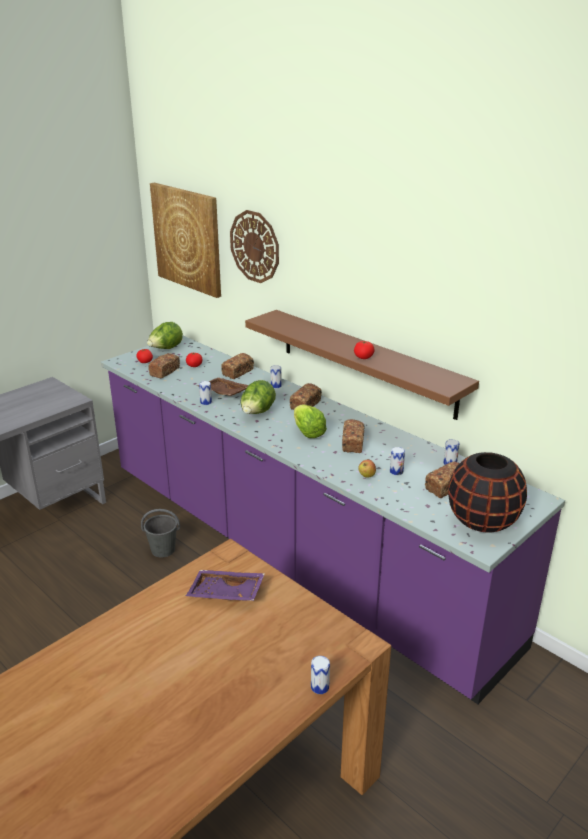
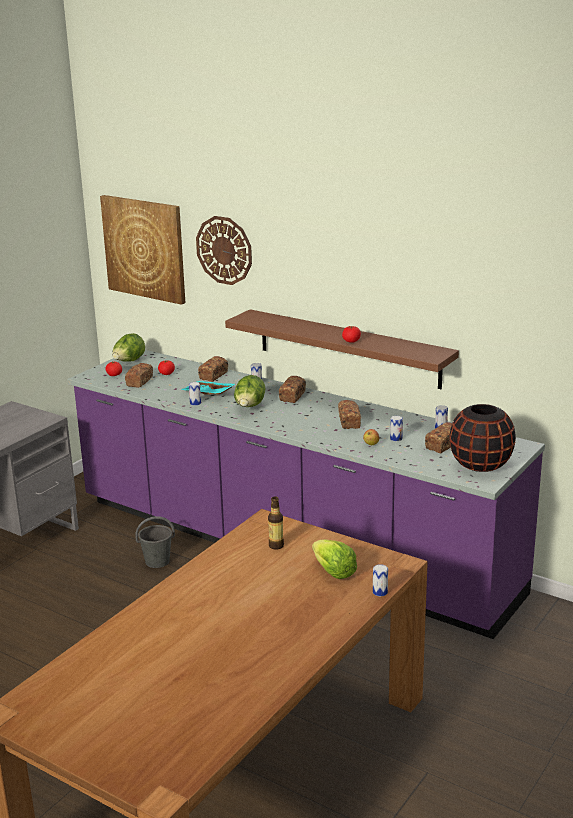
camera: 10 degrees left, 5 degrees down
(223, 393) = (208, 394): brown tray -> turquoise tray
(225, 594) = (276, 546): purple tray -> bottle
(307, 432) = (304, 417): lettuce -> lettuce (333, 572)

